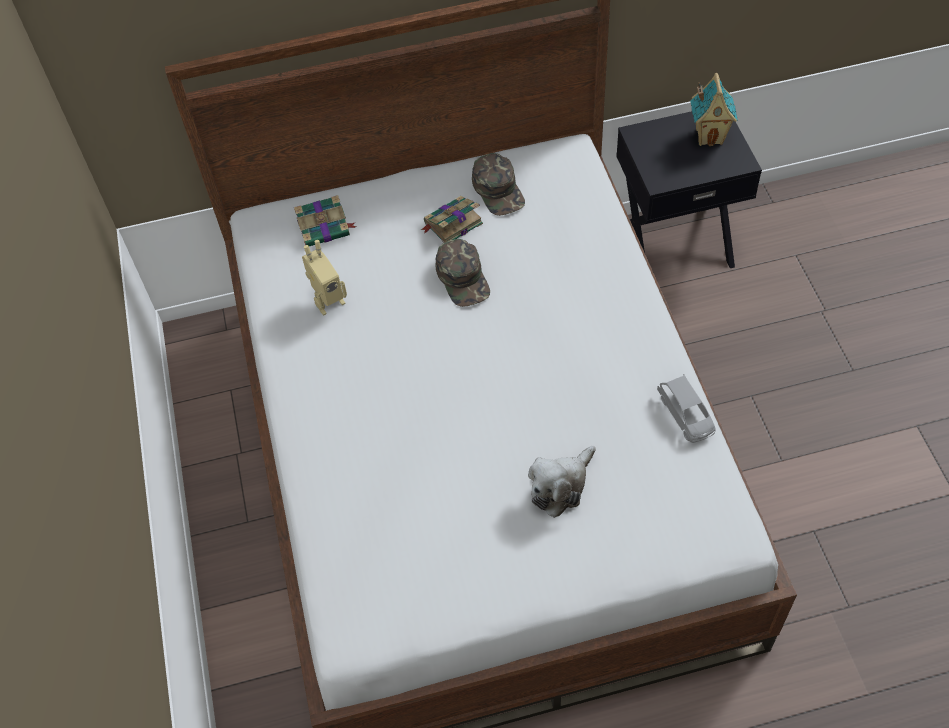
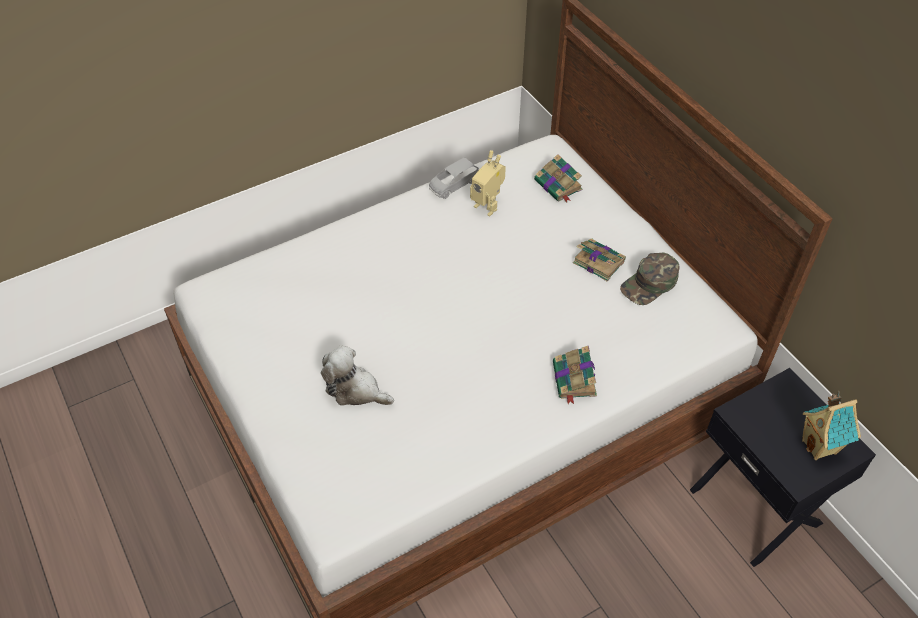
camera: 70 degrees right, 5 degrees down
(463, 278) = (542, 282): green cap -> none
(604, 284) = (574, 380): none -> book
(685, 415) = (450, 468): grey toy car -> grey toy car (453, 185)

